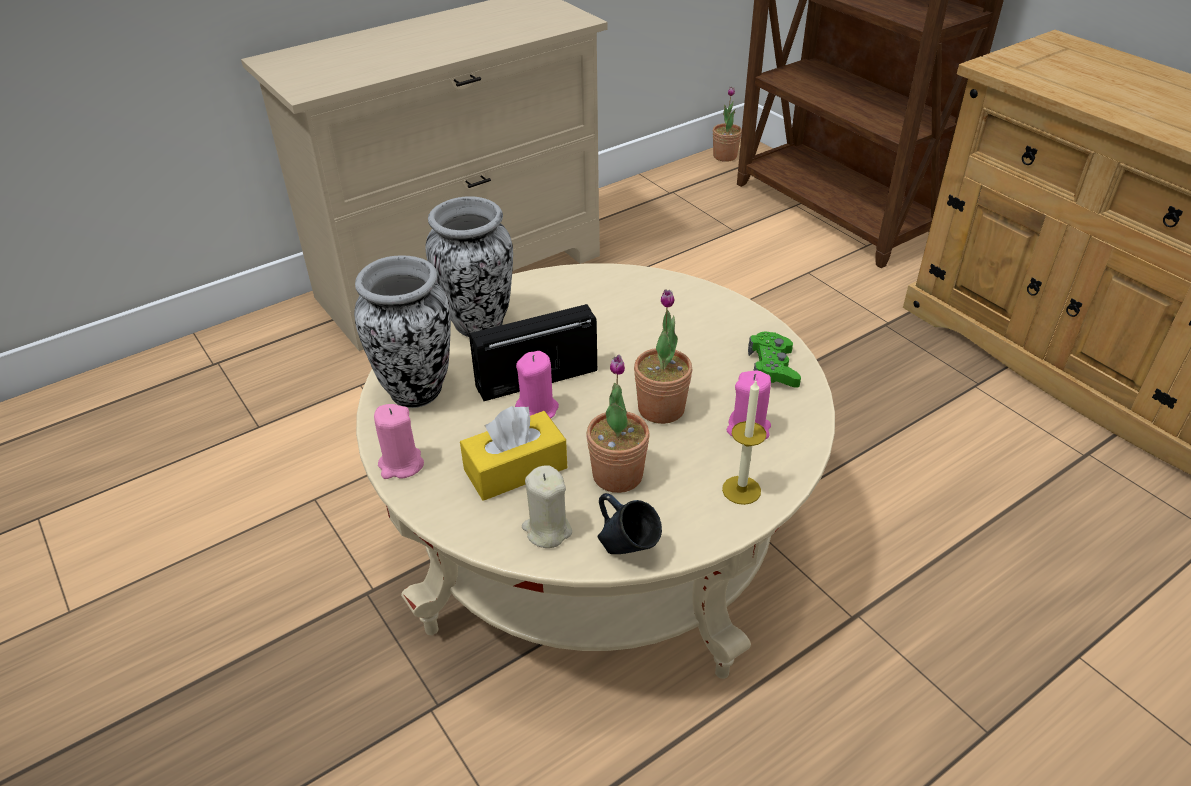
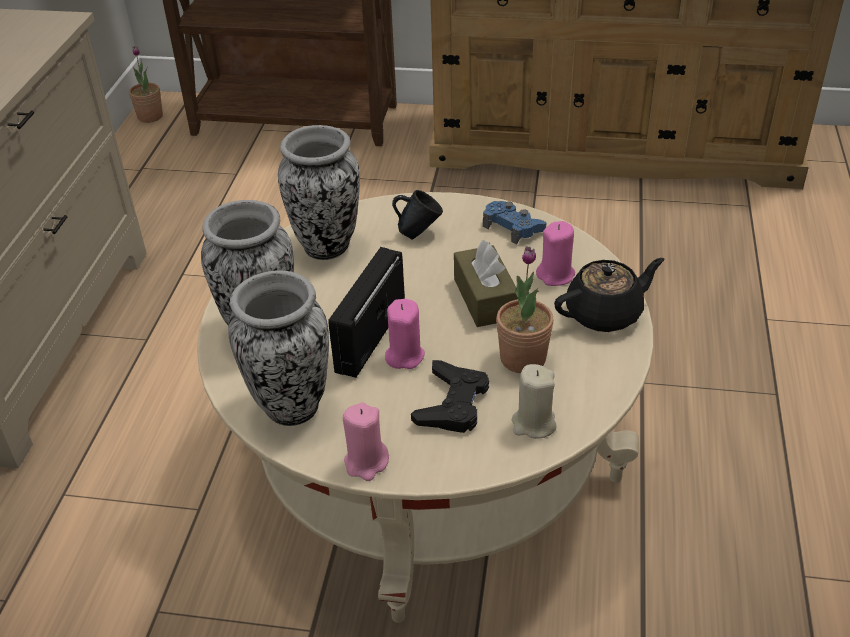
camera: 45 degrees left, 0 degrees up
(515, 469) = (452, 404): yellow tissue box -> black game controller
(607, 294) = (327, 246): none -> vase
(627, 551) = (598, 397): blue mug -> blue mug (418, 233)
(661, 408) = (485, 298): potted plant -> brown tissue box
(741, 490) = (605, 314): candle -> black teapot
(773, 367) = (513, 227): green game controller -> blue game controller

